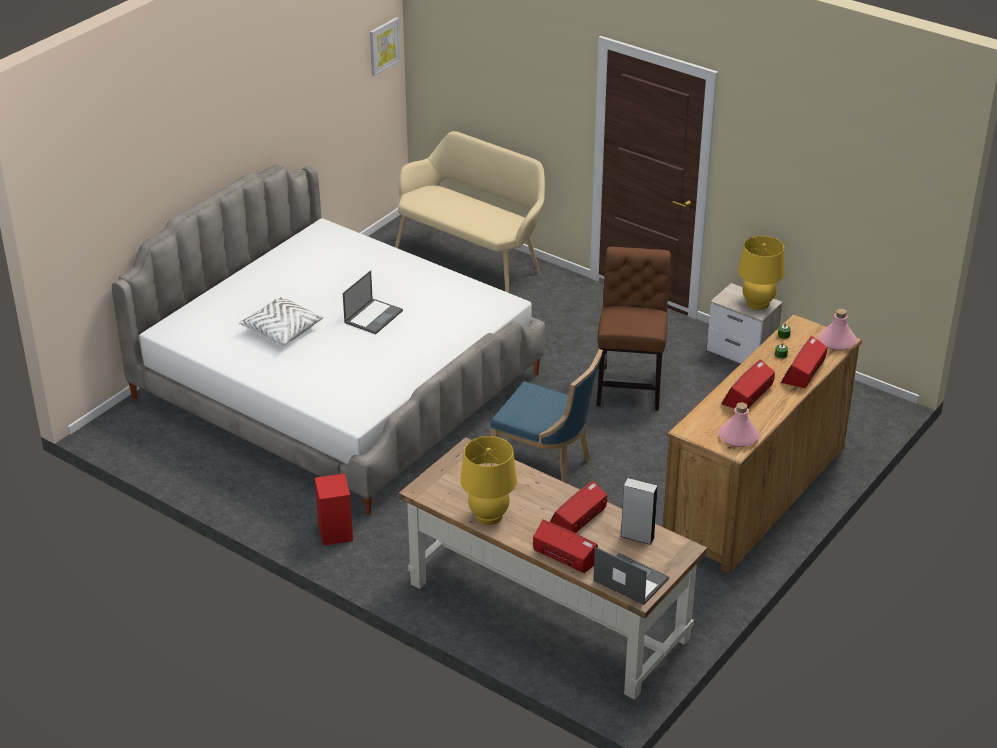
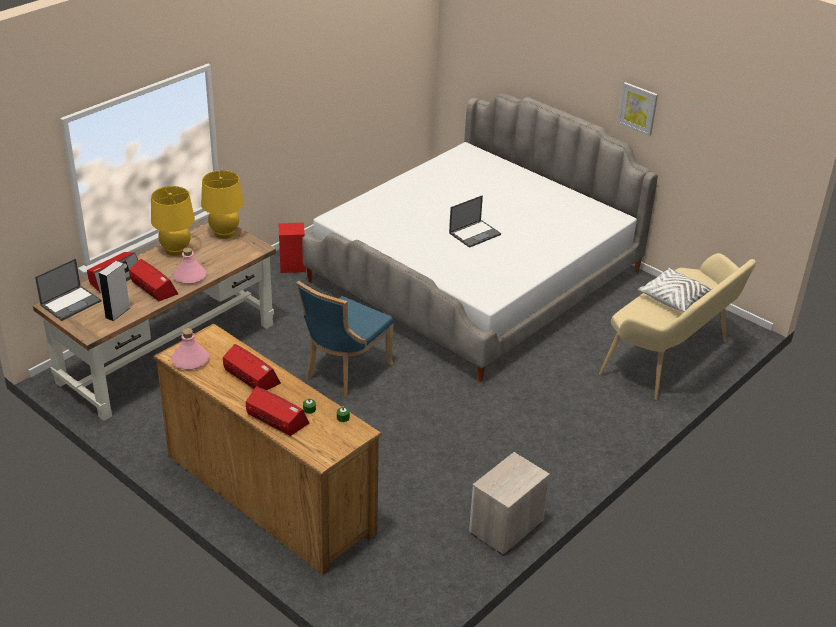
camera: 95 degrees right, 0 degrees up
(281, 330) = (460, 194): white pillow -> white pillow (674, 297)
(373, 316) = (475, 233): laptop -> laptop turned 75 degrees counterclockwise
(384, 46) = (782, 152): picture -> picture (638, 108)
(630, 385) = (454, 436): brown chair -> none
(758, 303) = (505, 486): yellow table lamp -> yellow table lamp (224, 233)
(837, 342) = (321, 453): pink bottle -> pink bottle (190, 277)

